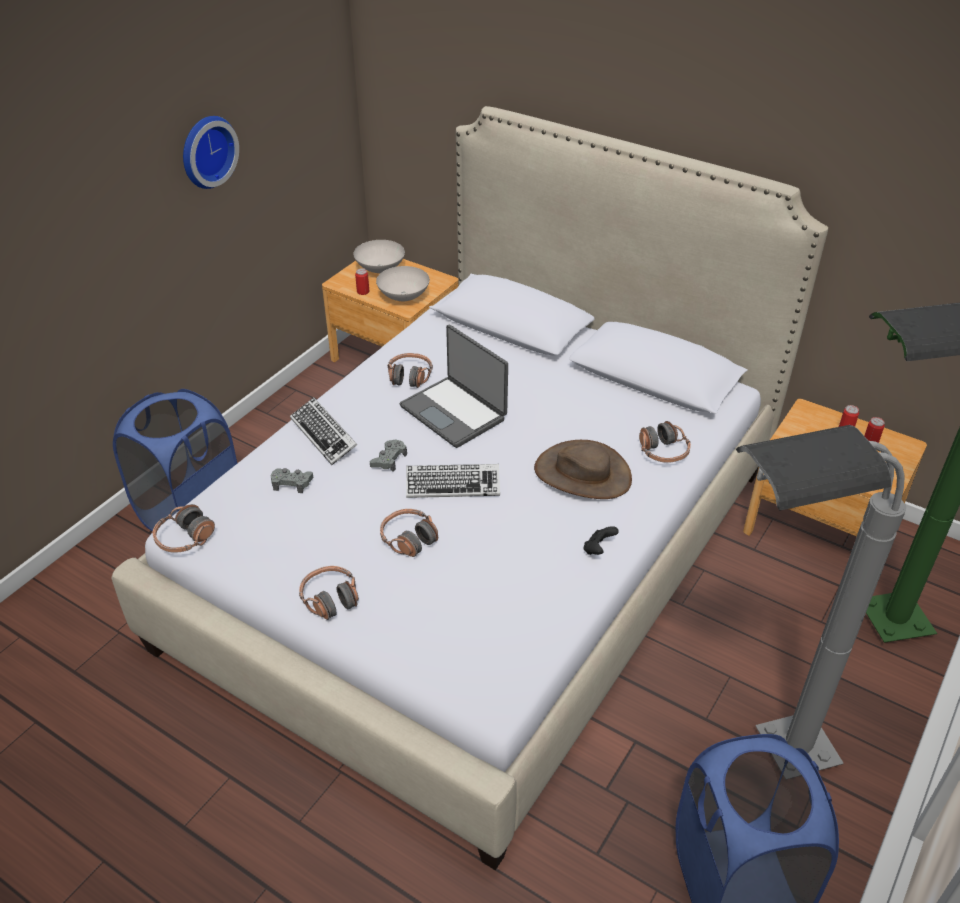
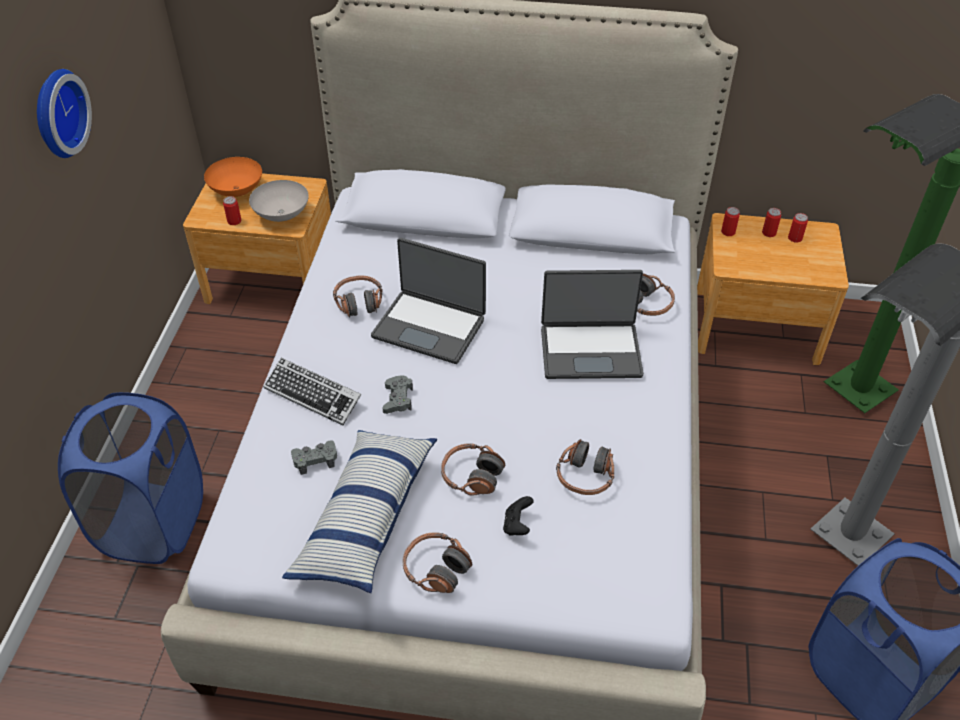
camera: 25 degrees left, 5 degrees up
(184, 538) = (237, 563): headphones -> headphones (585, 476)
(301, 540) = (365, 518): none -> pillow
(381, 269) = (238, 191): white bowl -> orange bowl
(453, 485) = (478, 404): keyboard -> none
(582, 474) = (590, 350): brown hat -> laptop
(598, 549) = (652, 421): black game controller -> black game controller (517, 525)
(802, 419) = (728, 232): none -> can

